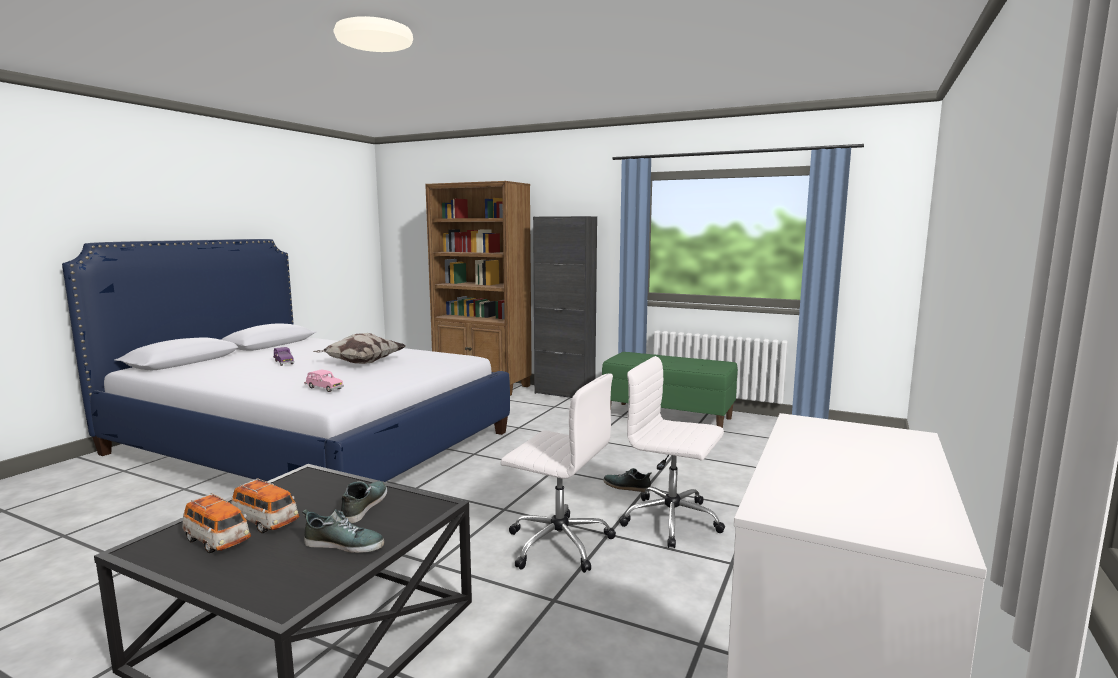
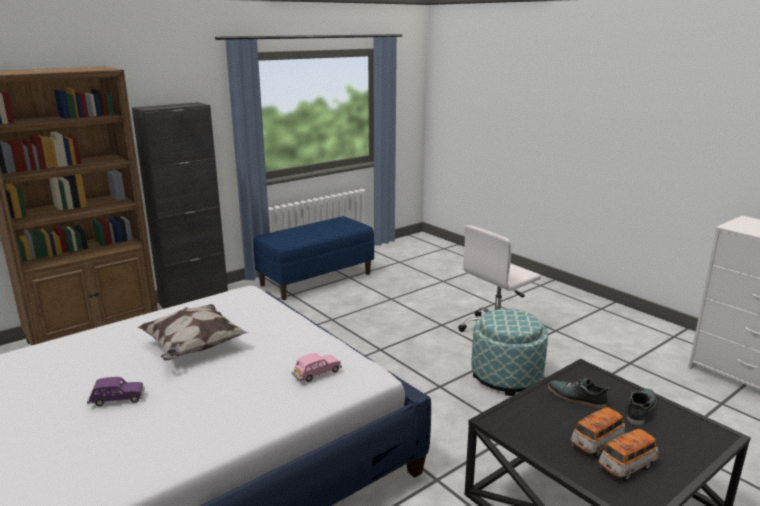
camera: 65 degrees left, 10 degrees up
(557, 543) = (506, 377): white office chair -> ottoman
(626, 486) = (435, 330): shoe -> none
(668, 417) = (316, 279): green bench -> blue bench

